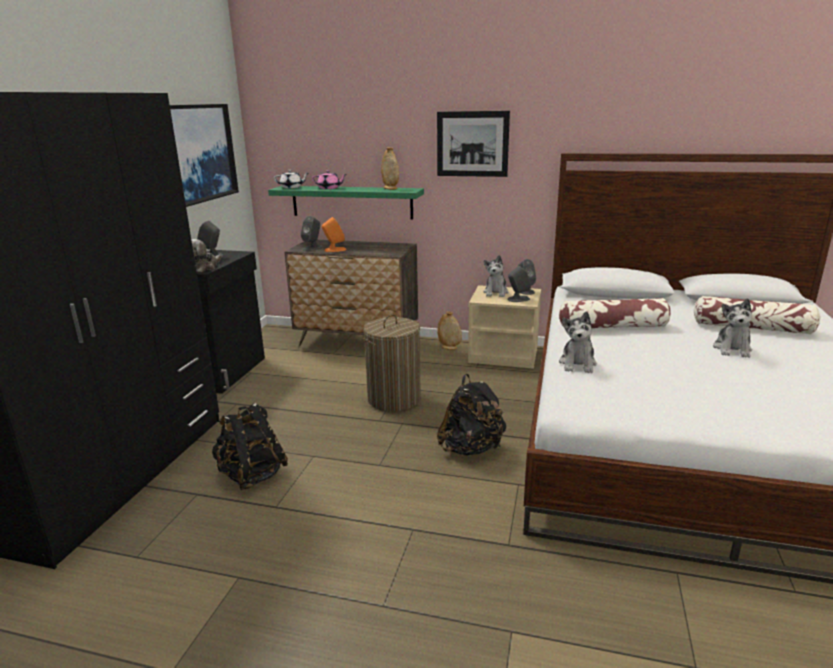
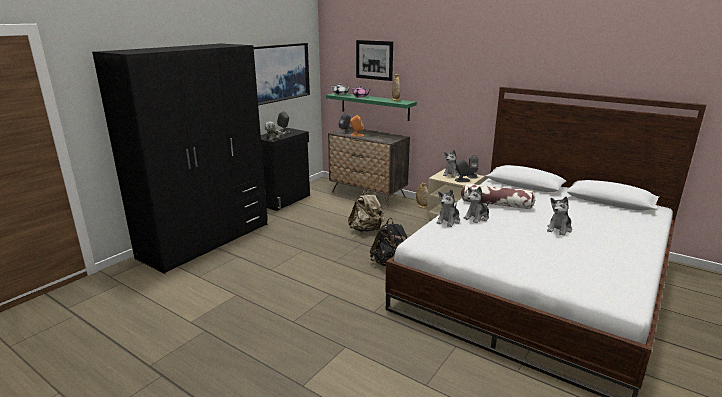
camera: 20 degrees right, 0 degrees up
(252, 475) = (267, 253): black backpack -> none
(394, 399) = (366, 230): laundry basket -> beige backpack
(472, 144) = (447, 76): picture -> picture (374, 60)
(610, 351) = (477, 218): none -> plush toy
(752, 328) = (593, 219): pillow -> none

